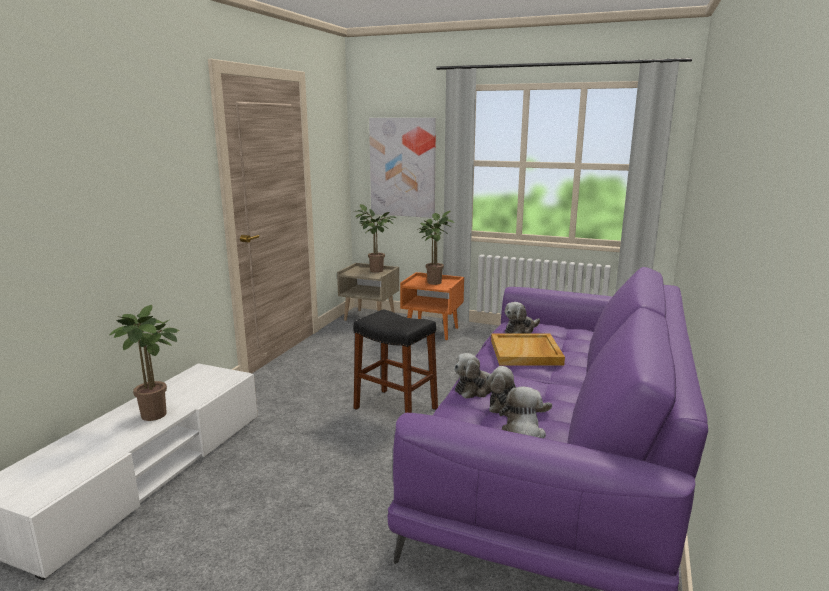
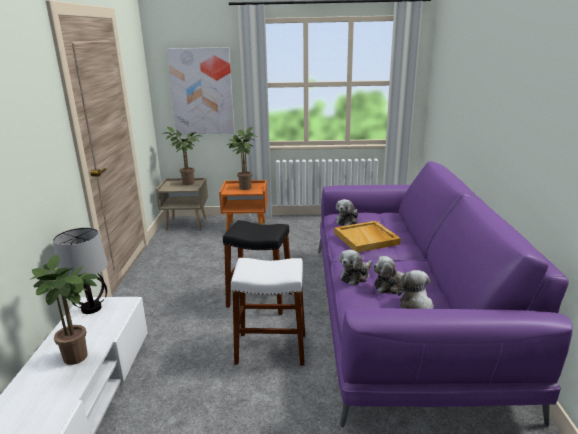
camera: 20 degrees left, 5 degrees up
(200, 375) = (92, 308): none -> table lamp
(373, 461) = (271, 348): none -> white stool

